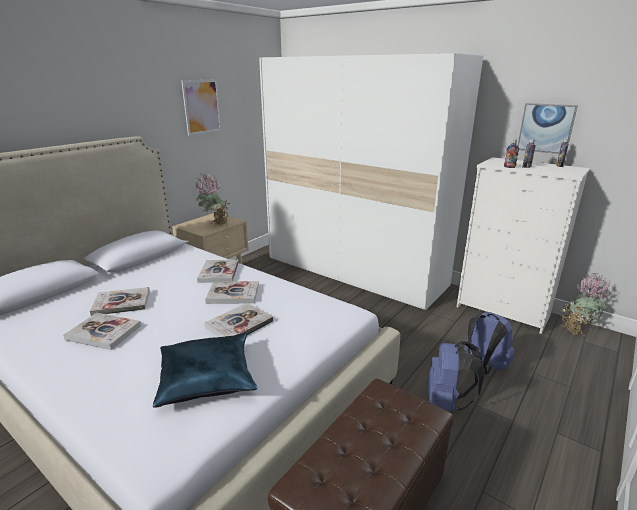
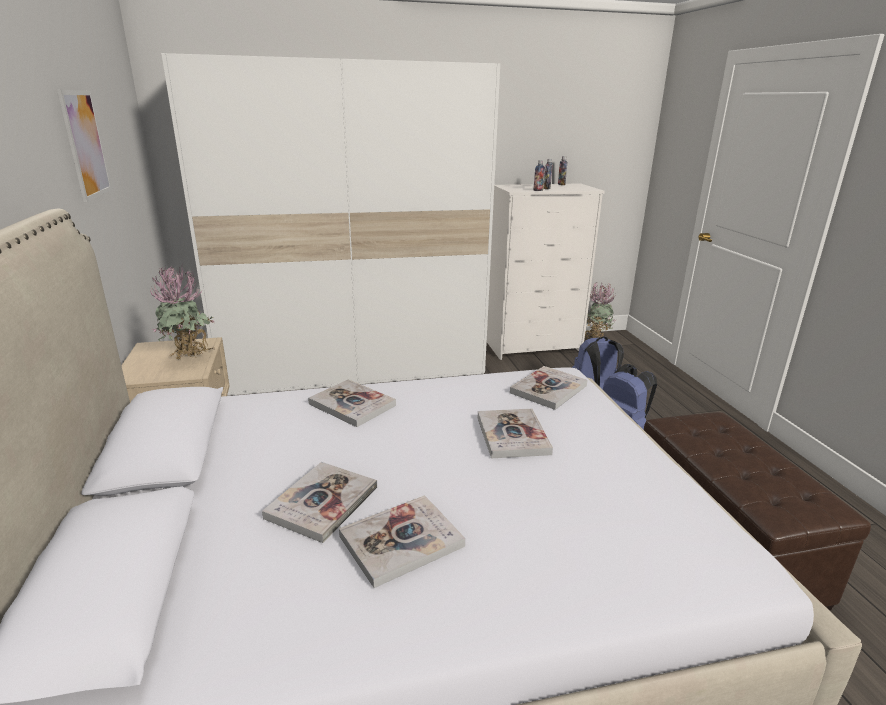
camera: 50 degrees left, 0 degrees up
(207, 377) = (610, 490): blue pillow -> none
(233, 294) = (430, 415): book -> book (548, 389)
(545, 128) = (539, 148): picture -> none

